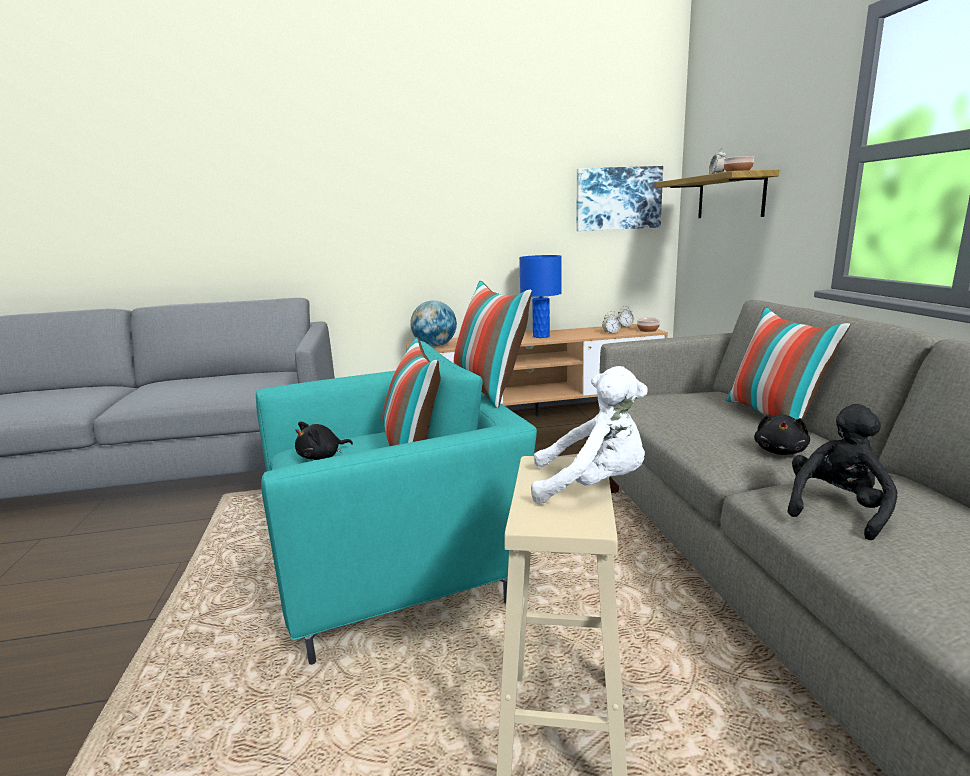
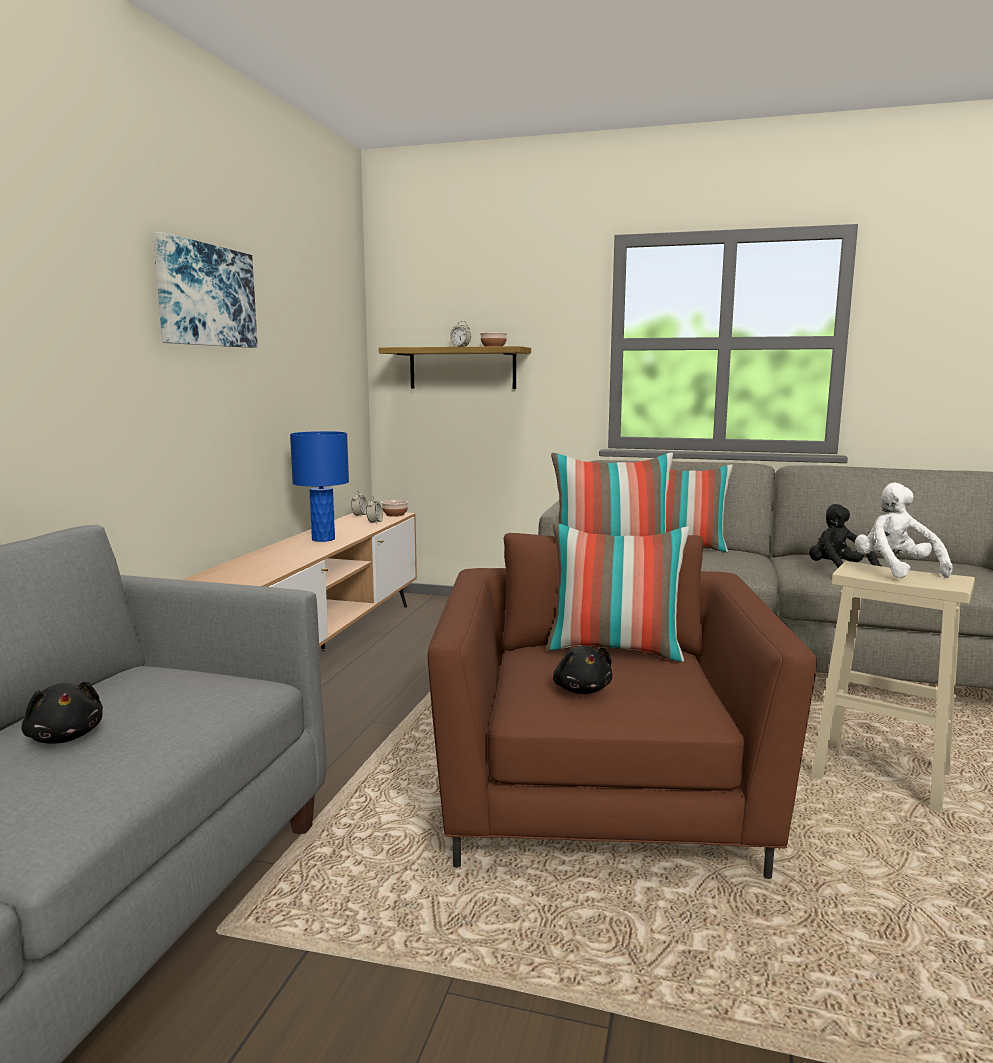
camera: 65 degrees left, 5 degrees down
(395, 562) = (601, 800): turquoise armchair -> brown armchair
(435, 346) = (249, 576): globe -> none
(592, 486) = (895, 570): white plush toy -> white plush toy turned 45 degrees counterclockwise
(618, 198) = (335, 363): picture -> picture (205, 295)
(780, 451) = (746, 559): black plush toy -> black plush toy (66, 736)

